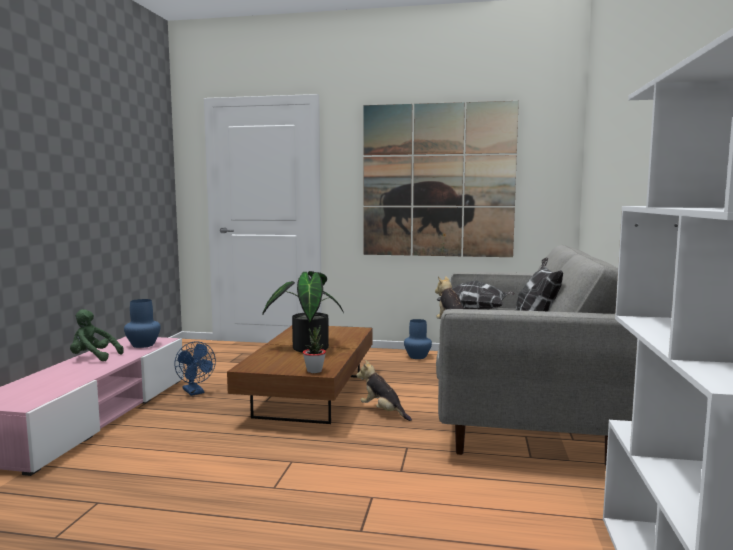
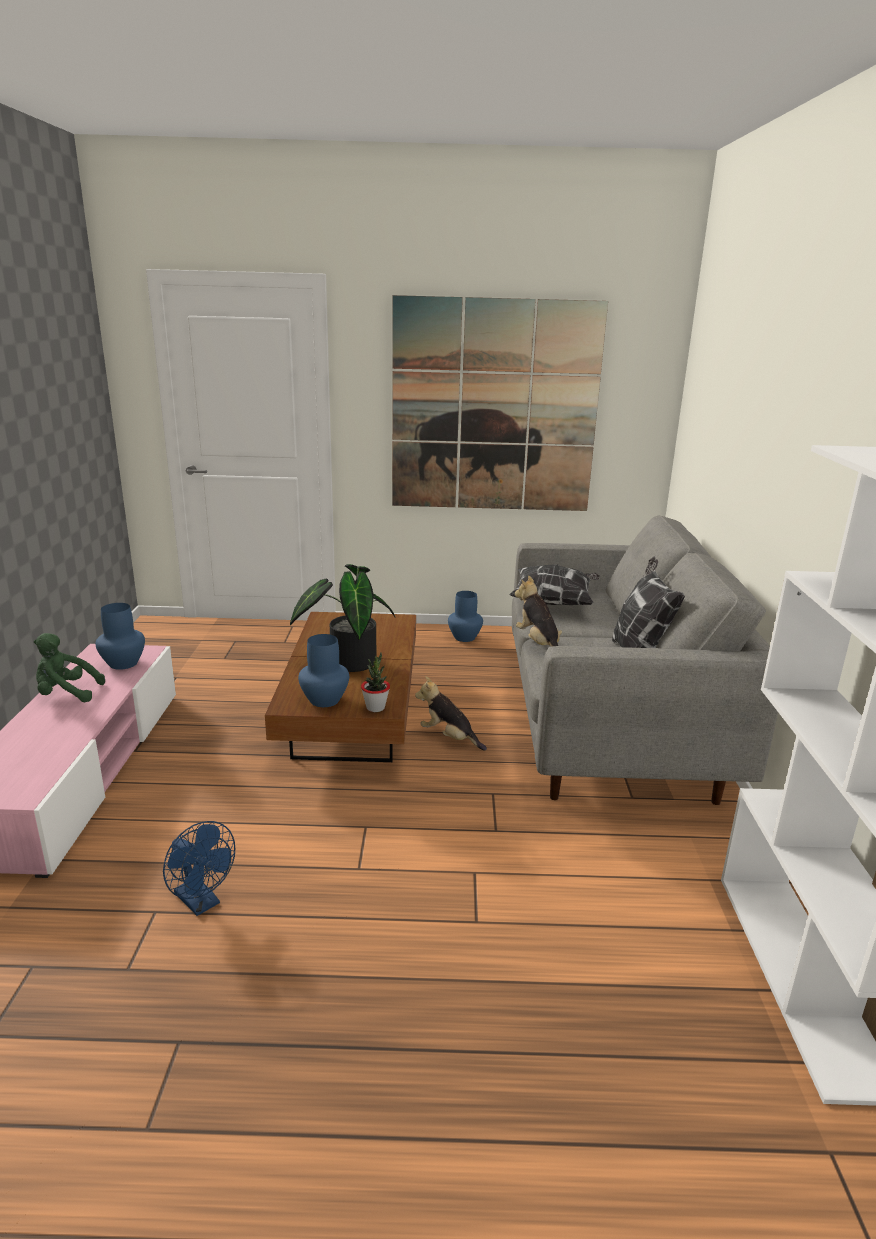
camera: 10 degrees left, 15 degrees up
(195, 392) = (200, 718): blue fan -> blue fan (202, 902)
(276, 366) = (324, 700): none -> blue vase

